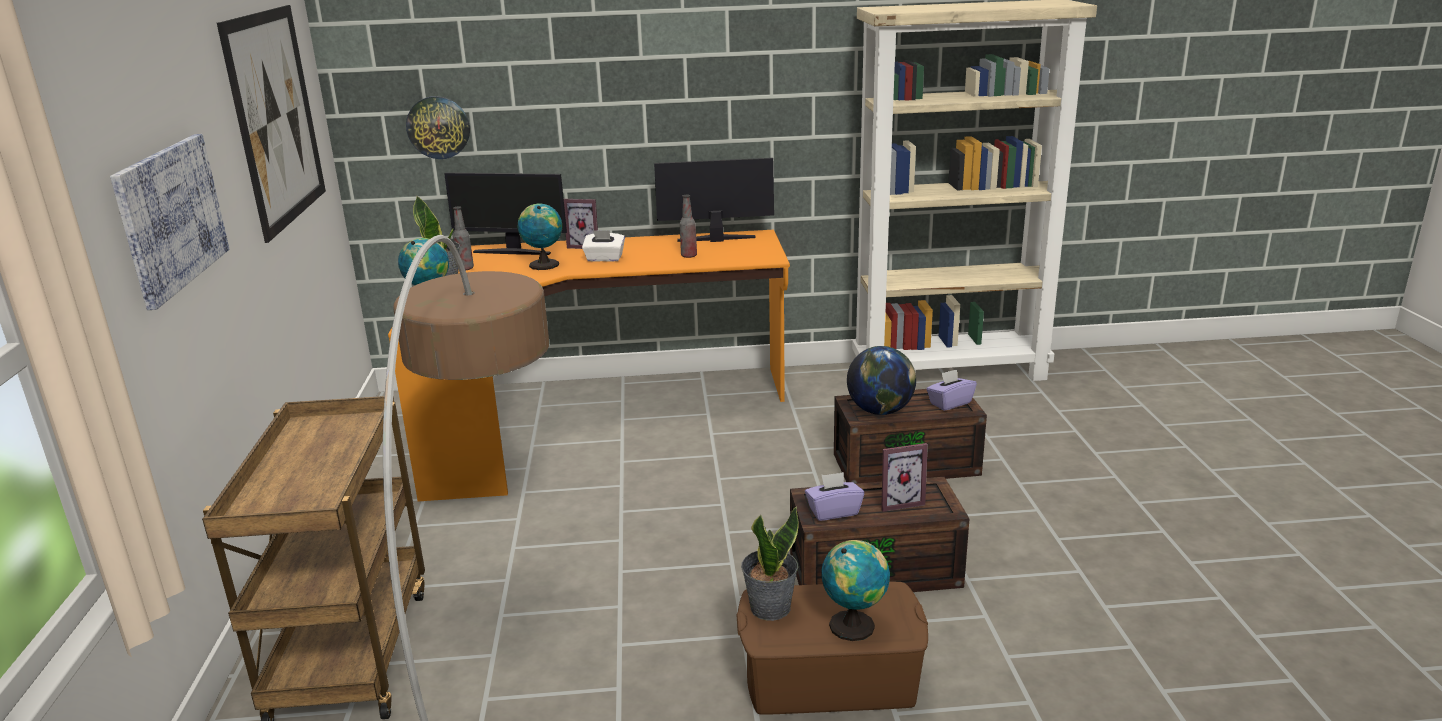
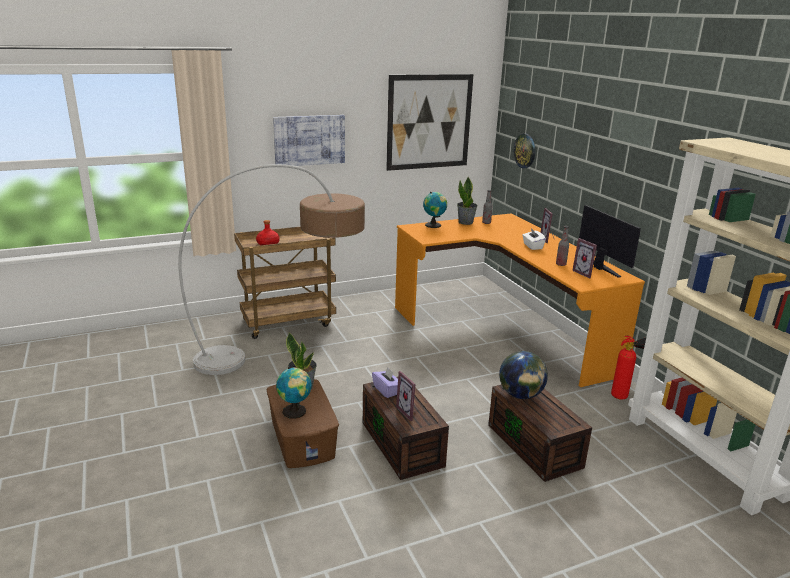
camera: 70 degrees right, 0 degrees up
(305, 487) = (268, 244): none -> red bottle
(512, 252) = (520, 227): monitor -> none
(543, 264) = (508, 236): globe -> none
(730, 249) = (585, 273): none -> picture frame
(818, 381) = (622, 396): none -> fire extinguisher
(950, 403) = (556, 422): purple tissue box -> none

